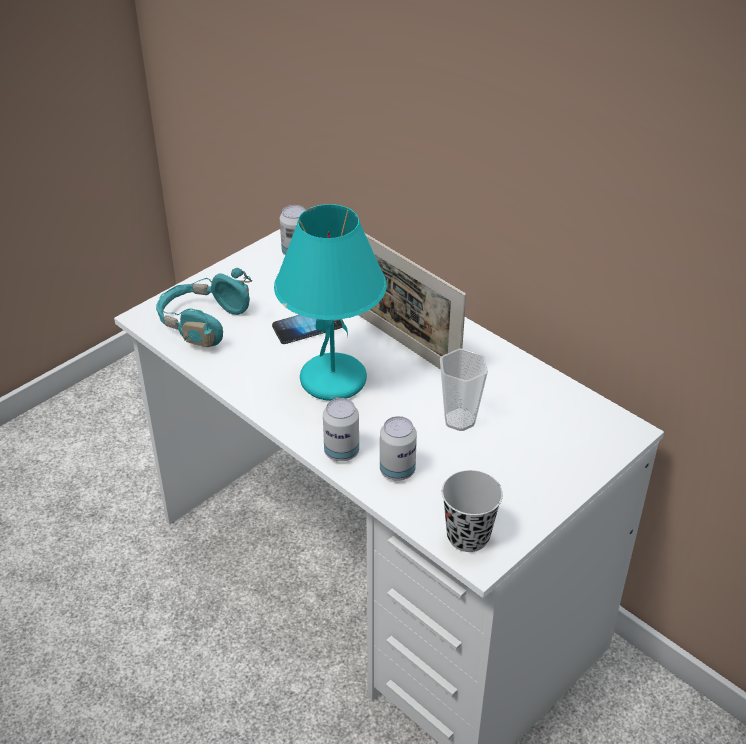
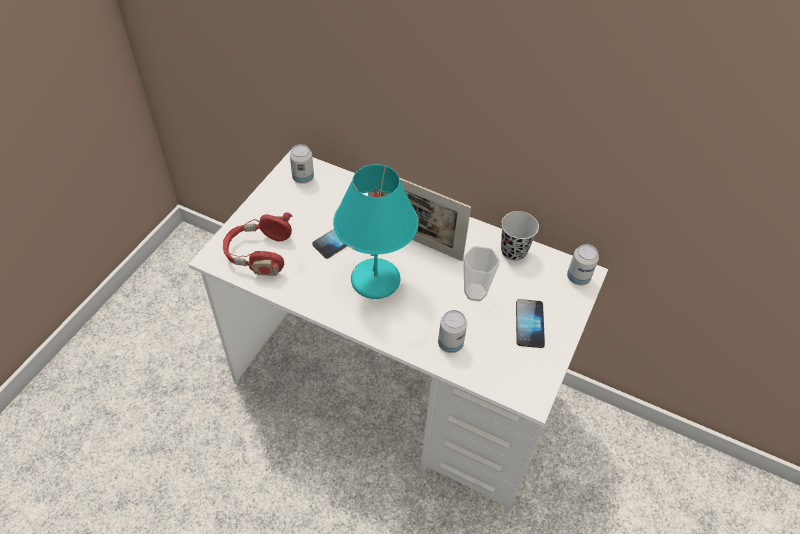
camera: 20 degrees left, 10 degrees up
(203, 323) = (259, 254): turquoise headphones -> red headphones
(341, 452) = (406, 338): can -> can (578, 278)
(468, 536) = (518, 383): black cup -> black cup (513, 251)
(517, 472) = (529, 324): none -> phone

